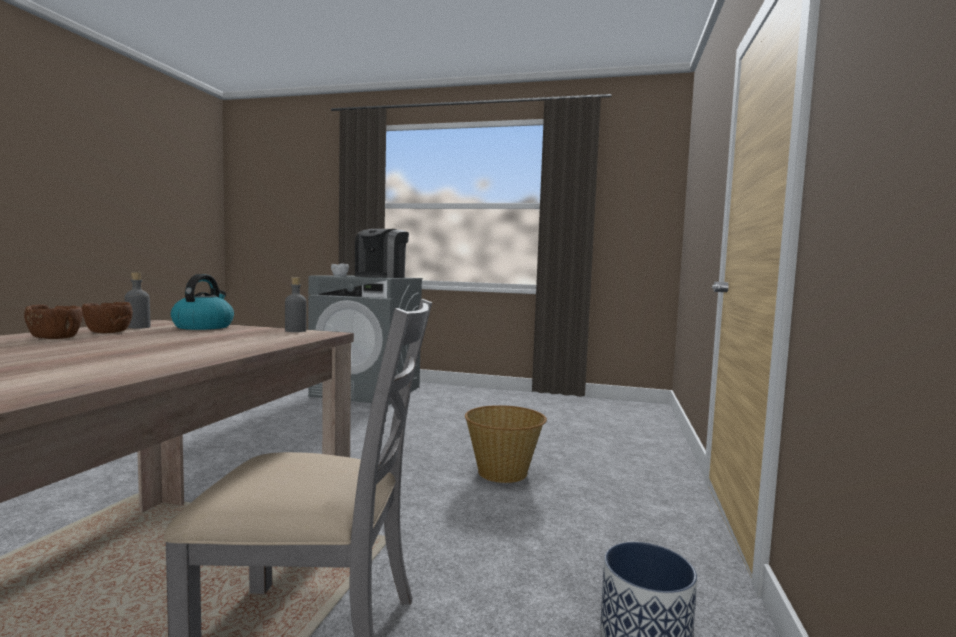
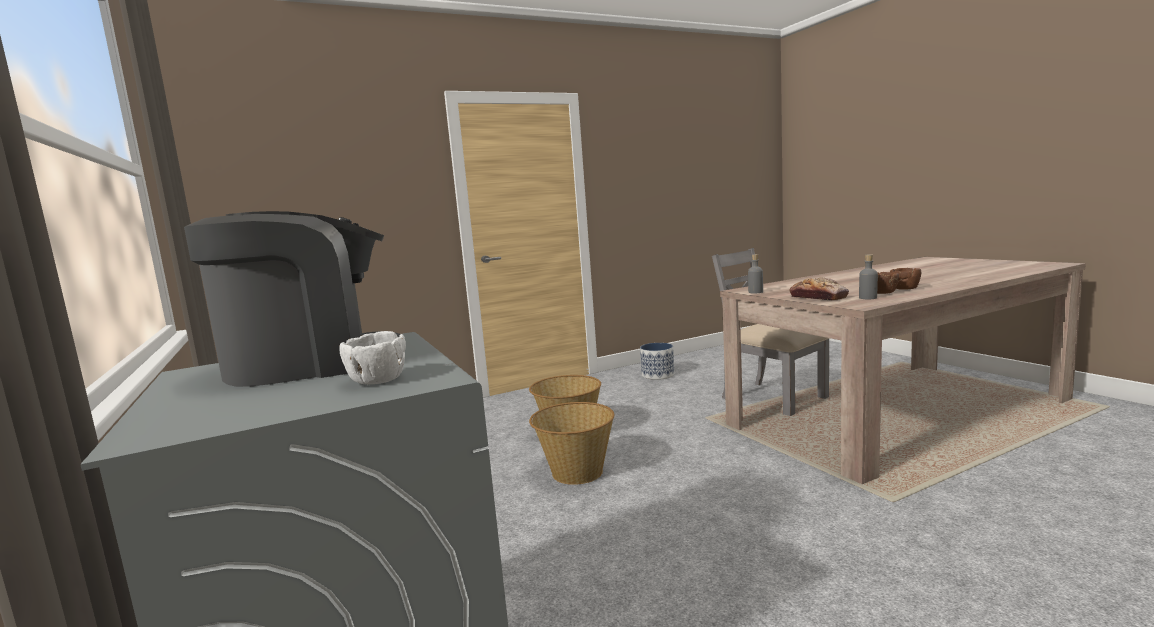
camera: 130 degrees left, 5 degrees up
(203, 327) = (818, 297): kettle -> bread
(429, 449) = (576, 472): none -> basket

